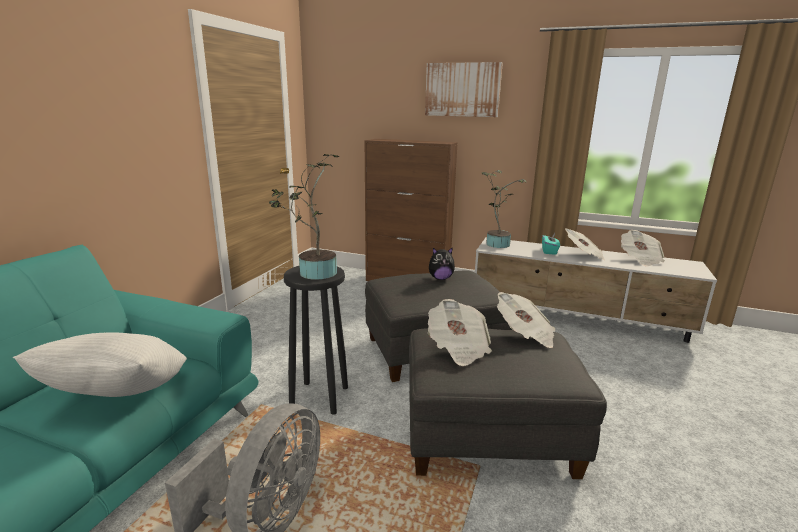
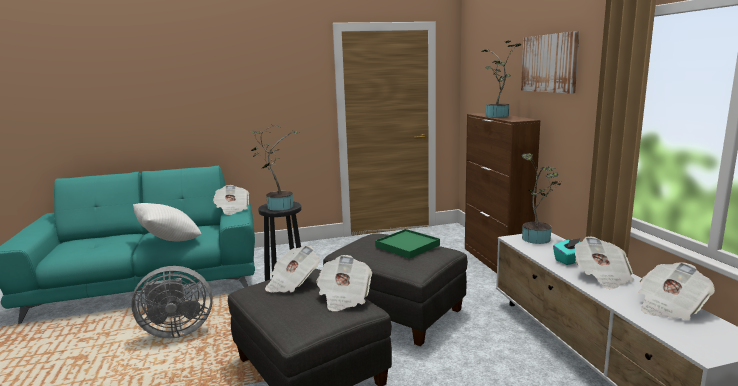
camera: 55 degrees right, 5 degrees down
(161, 309) = (232, 209): none -> newspaper
(407, 141) = (497, 116): none -> potted plant
(440, 278) = (407, 246): plush toy -> green tray

